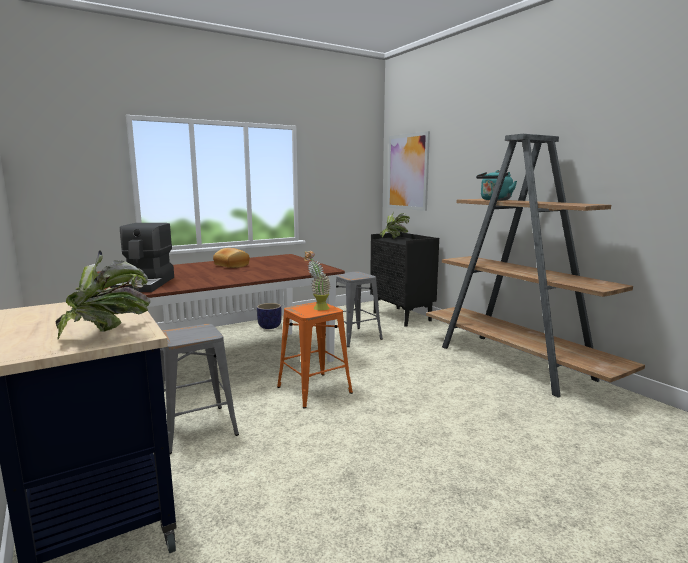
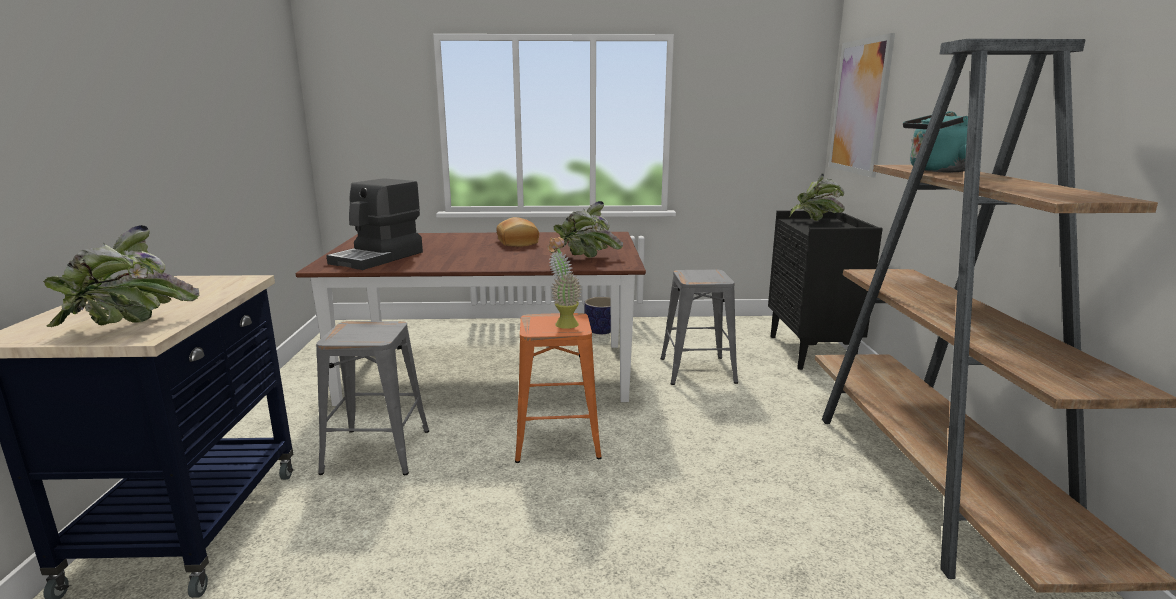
camera: 30 degrees right, 5 degrees up
(297, 269) = (584, 258): none -> potted plant

